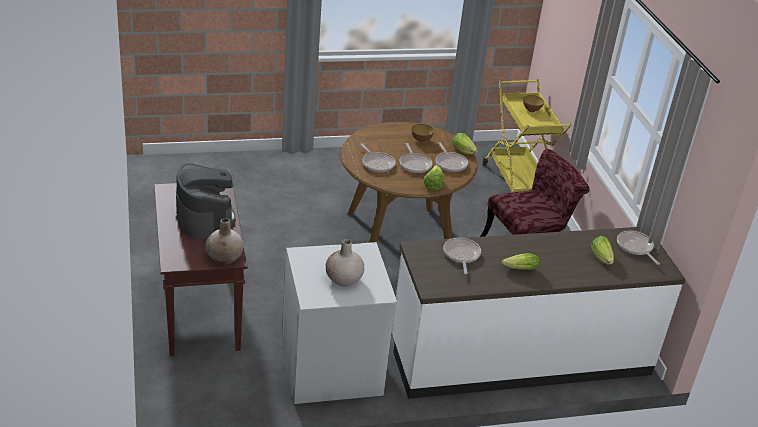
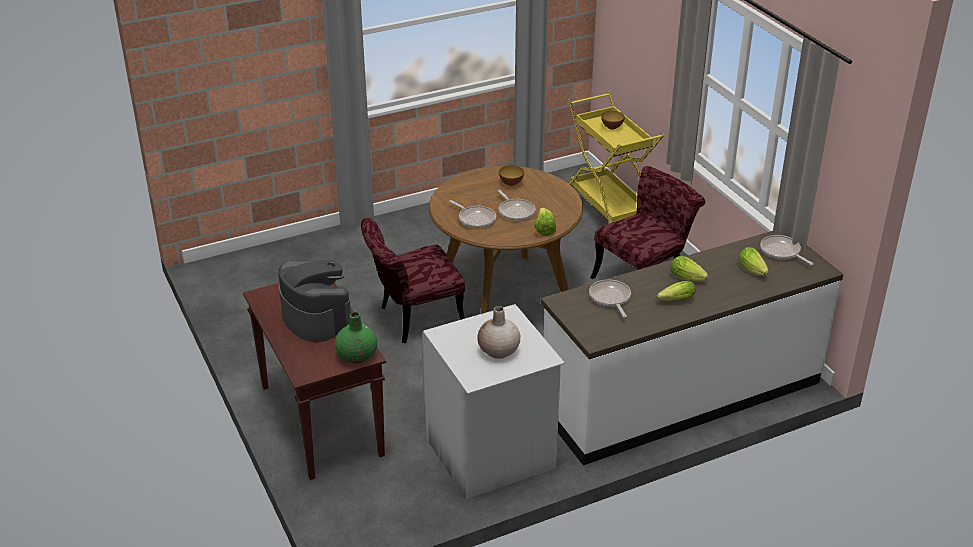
camera: 10 degrees left, 0 degrees up
(225, 257) = (357, 356): beige vase -> green vase
(312, 241) = (413, 320): none -> red chair
(450, 163) = (552, 202): frying pan -> none
(464, 151) = (561, 186): lettuce -> lettuce (689, 278)

